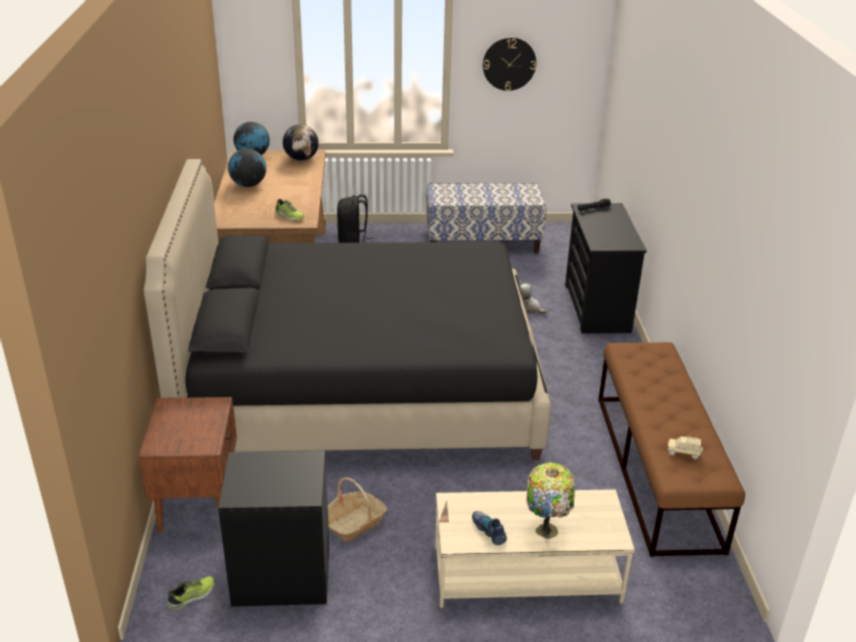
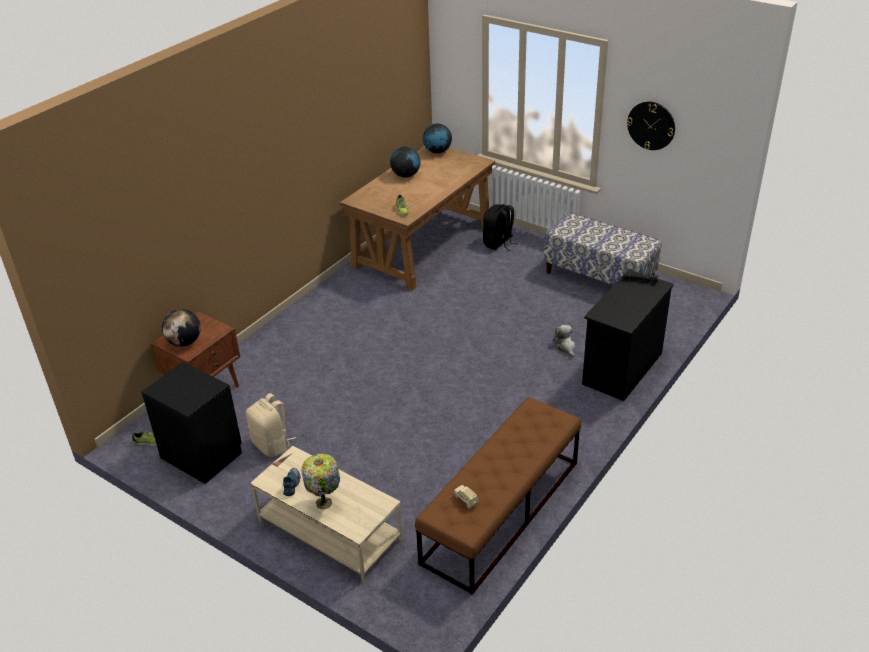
camera: 40 degrees right, 5 degrees up
(301, 159) = (468, 163): globe -> globe (184, 342)
(354, 523) = (272, 445): basket -> beige backpack
(361, 386) = (377, 357): black bed -> none

